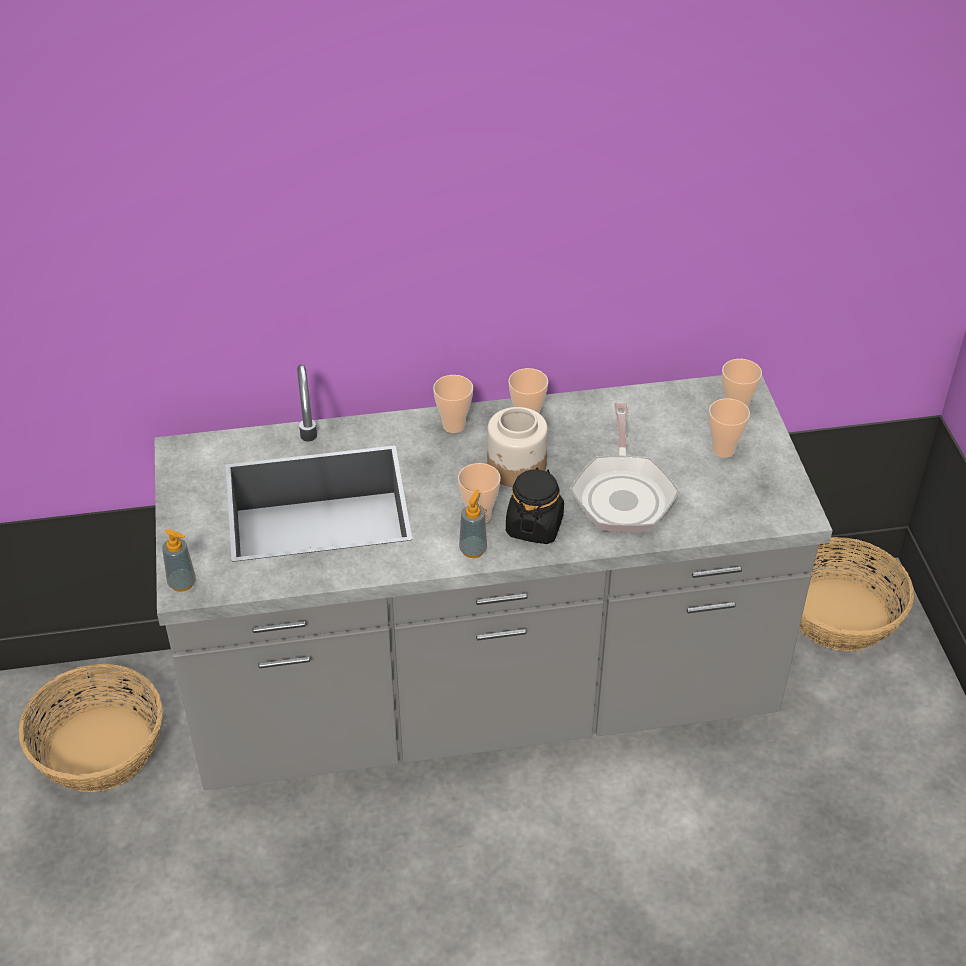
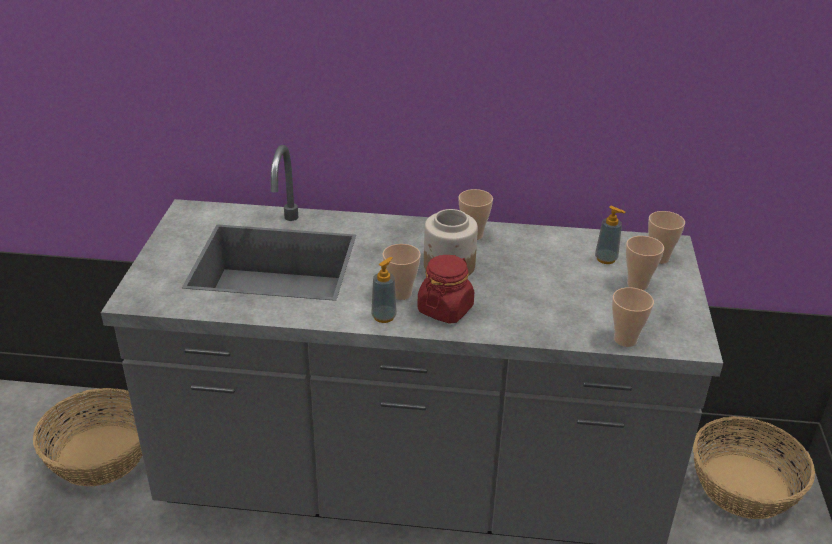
camera: 15 degrees right, 10 degrees down
(182, 583) = (133, 295): soap dispenser -> soap dispenser (606, 259)
(453, 425) = (410, 229): cup -> cup (625, 340)
(534, 526) = (445, 309): black jar -> red jar
(623, 494) = (534, 300): frying pan -> none

